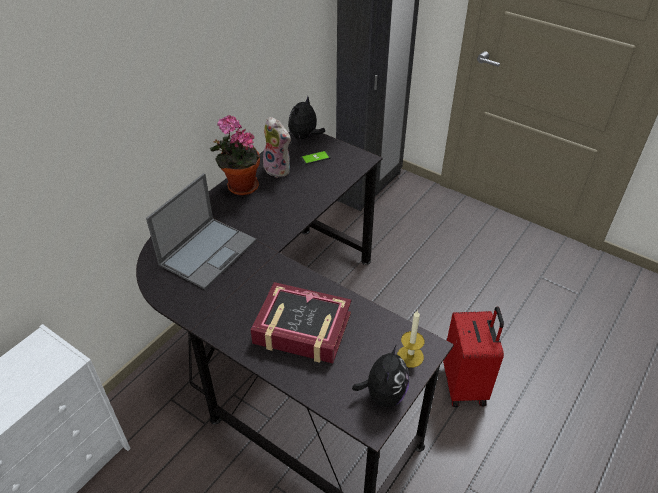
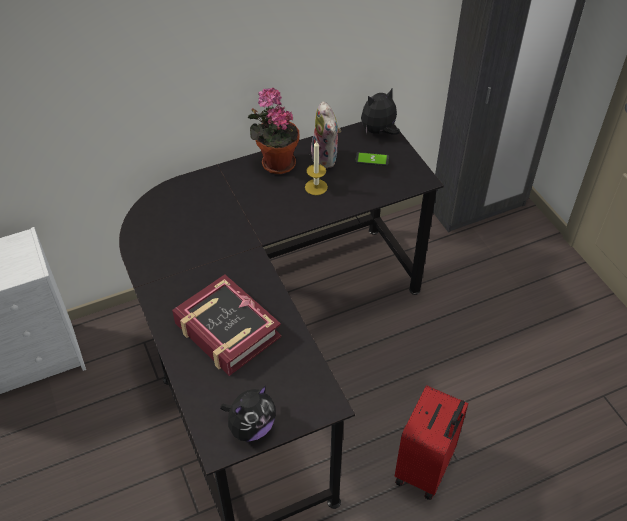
camera: 30 degrees right, 5 degrees up
(208, 251) = (200, 218): laptop -> none
(410, 356) = (303, 404): candle -> candle (316, 187)

